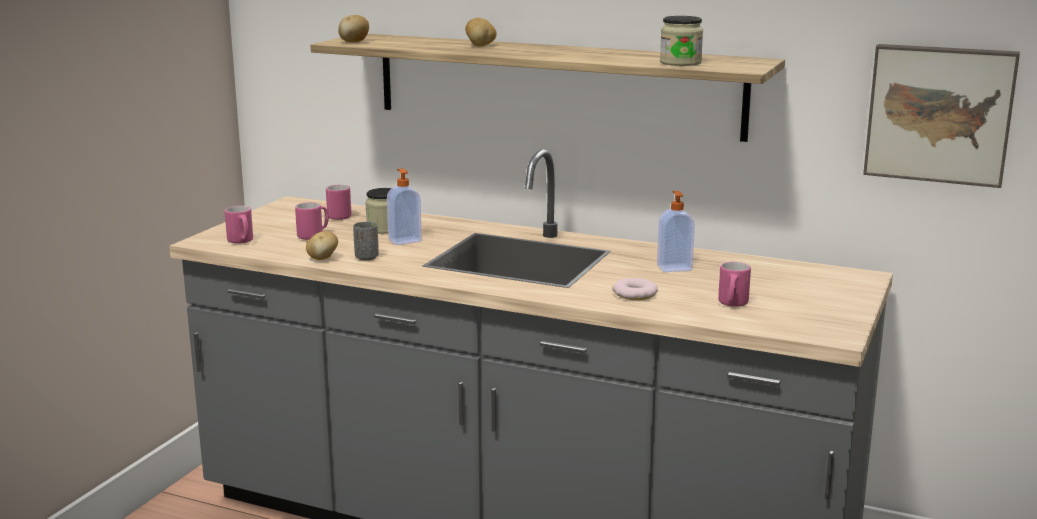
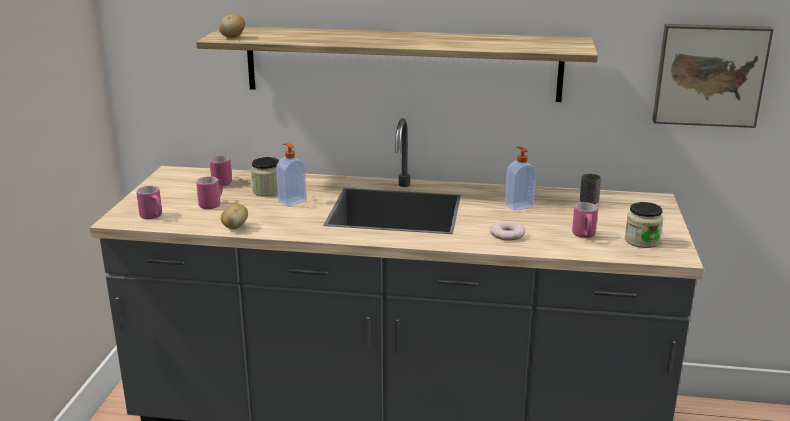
camera: 15 degrees left, 5 degrees up
(366, 257) = (271, 222): grey cup -> grey cup (588, 202)
(480, 46) = (344, 36): potato -> none
(680, 63) = (522, 46): jar -> jar (642, 241)

